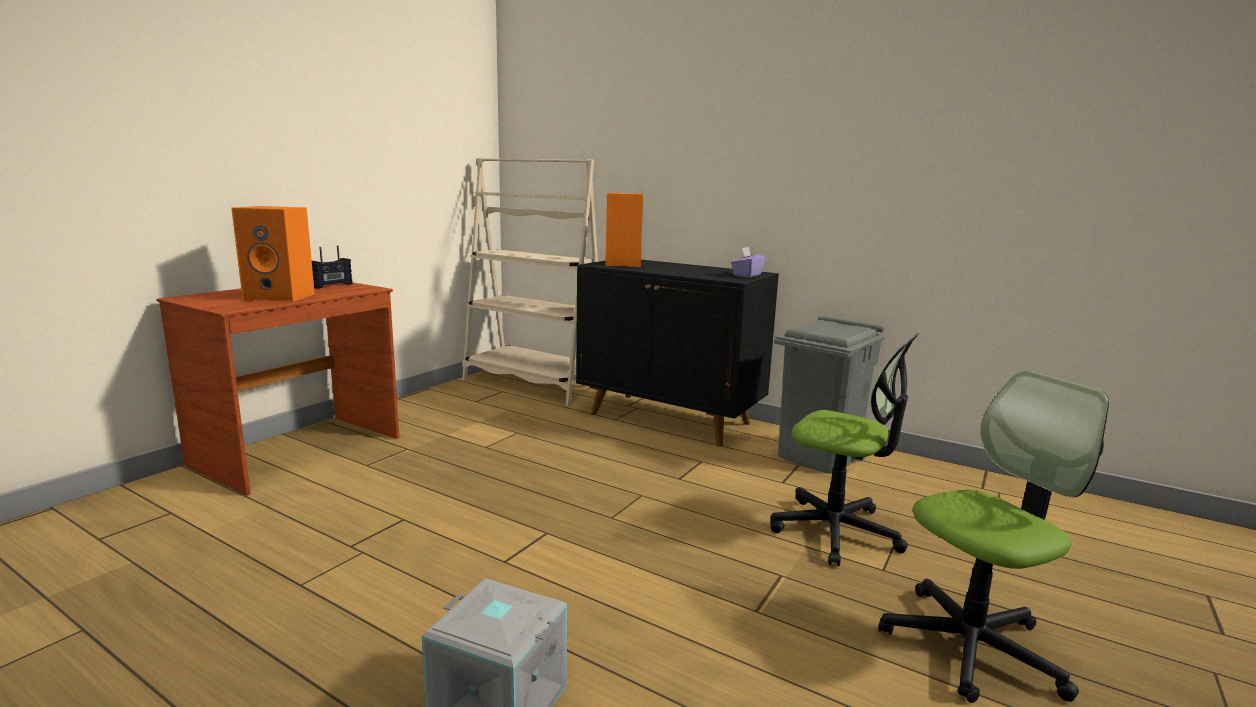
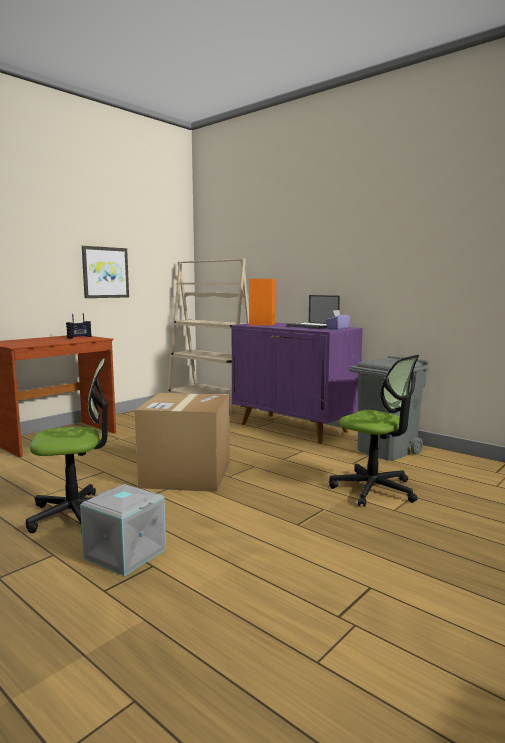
camera: 10 degrees right, 5 degrees down
(282, 296) = (47, 341): orange speaker -> none
(365, 175) = (105, 272): none -> picture
(543, 518) = (186, 475): none -> cardboard box
(670, 419) = (294, 428): black cabinet -> purple cabinet
(705, 269) = (313, 326): none -> laptop
(971, 646) = (429, 549): office chair -> office chair (76, 514)

